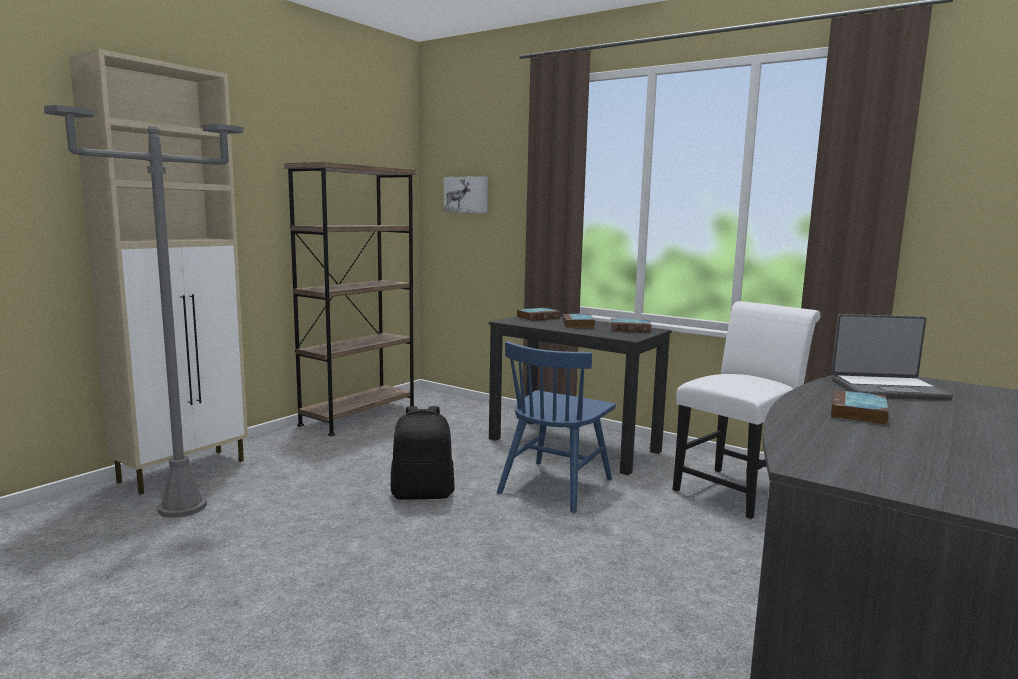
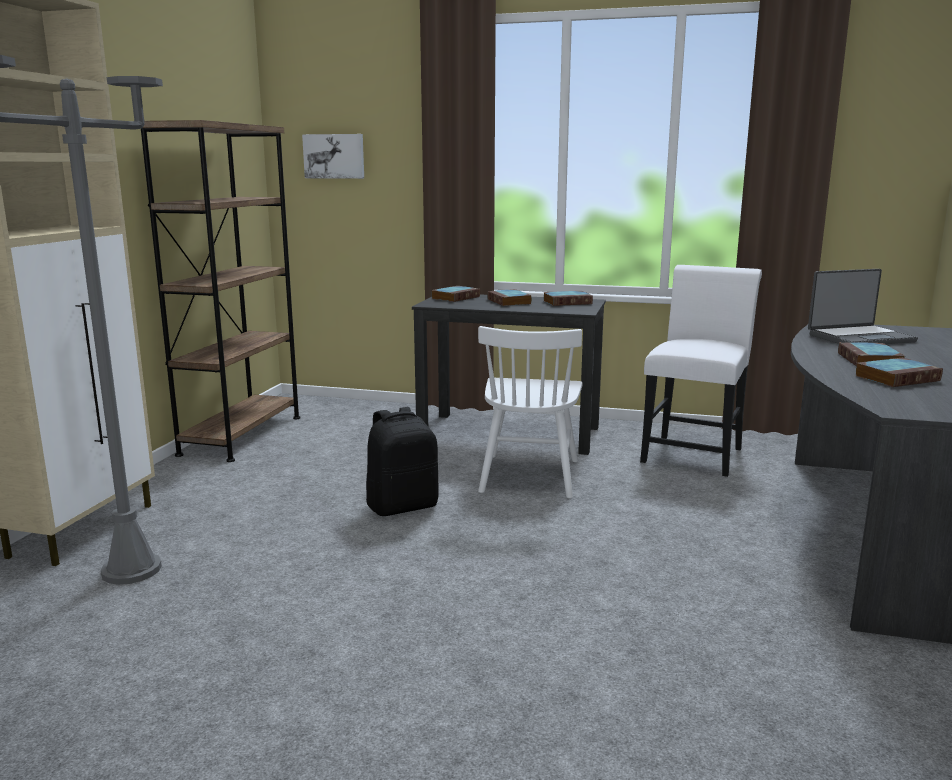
camera: 20 degrees left, 5 degrees up
(555, 485) = (529, 476): blue chair -> white chair
(861, 434) = (897, 378): none -> book

